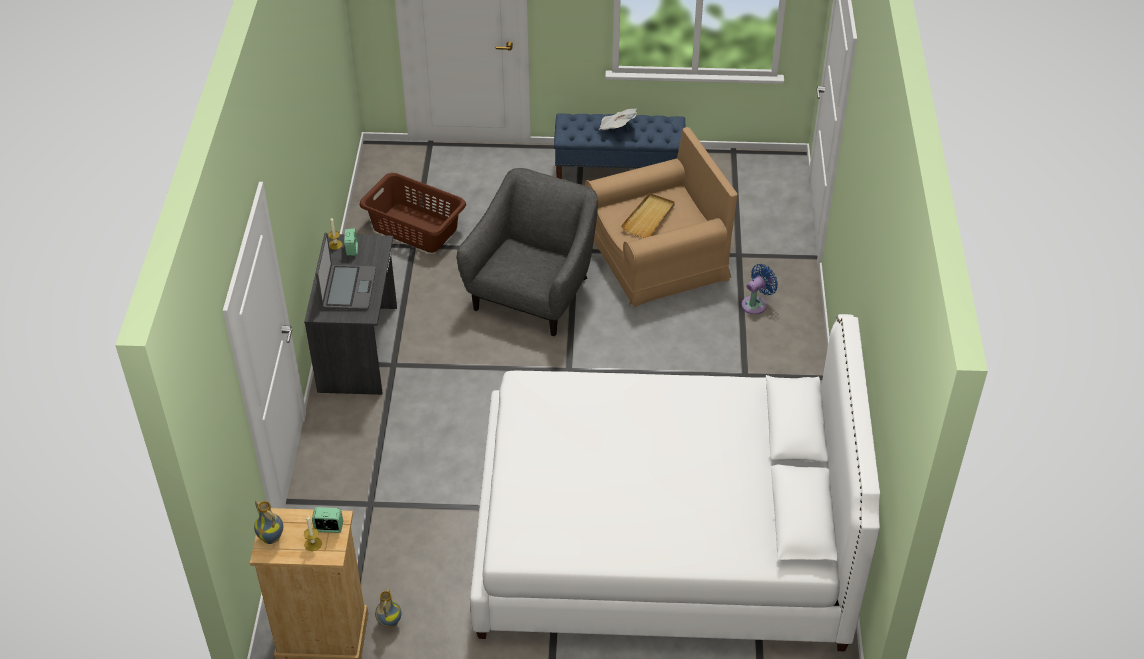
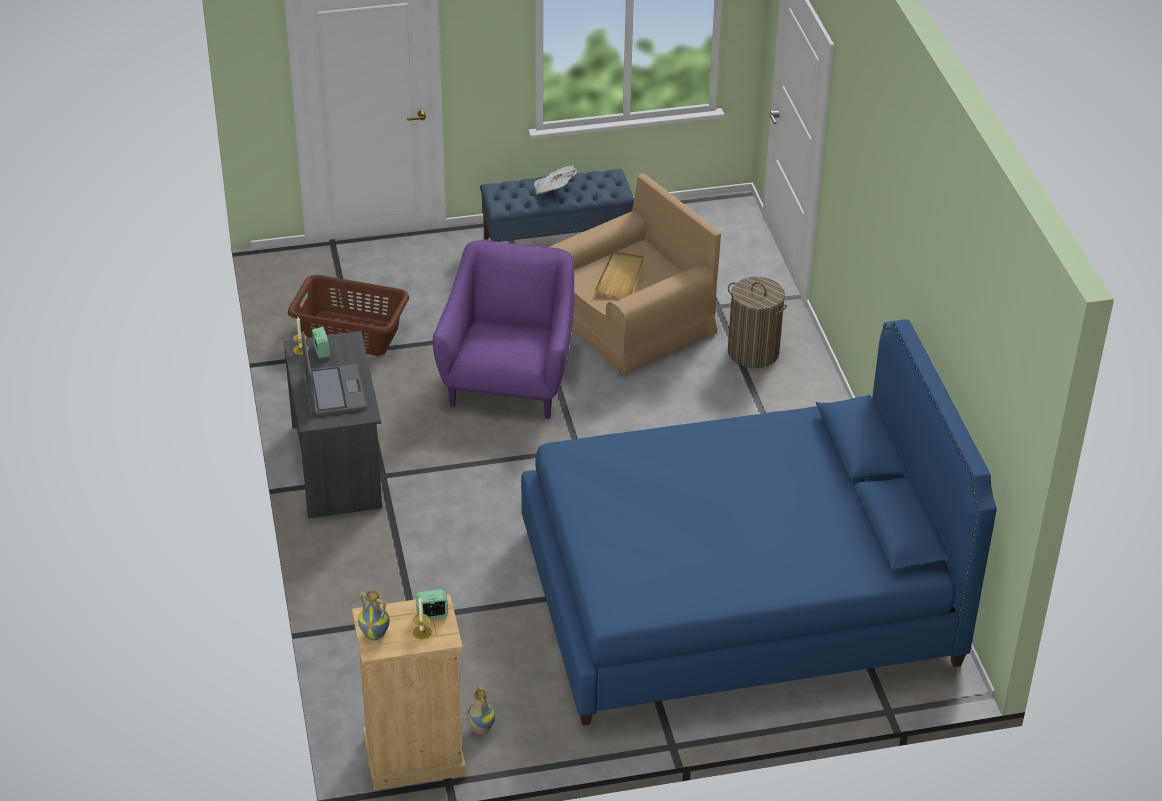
camera: 15 degrees left, 5 degrees down
(533, 293) = (510, 379): grey armchair -> purple armchair
(661, 538) = (737, 595): white bed -> blue bed
(756, 304) = (753, 352): blue fan -> laundry basket

